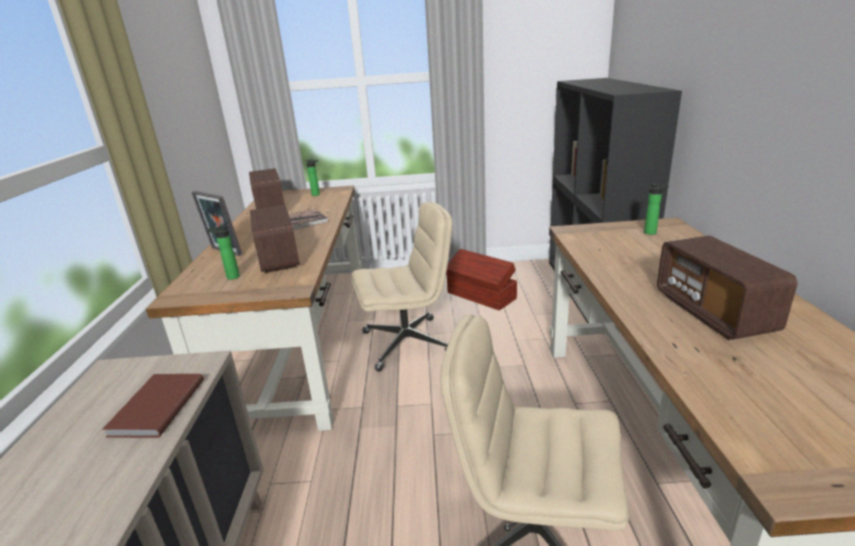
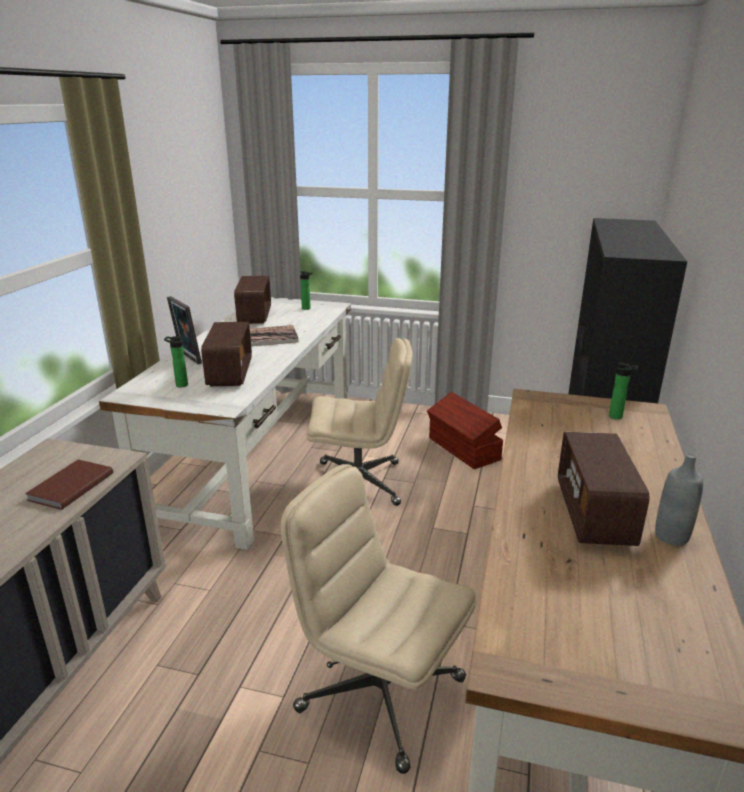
camera: 15 degrees right, 0 degrees up
(301, 339) = (258, 456): brown desk -> white desk
(791, 317) = (671, 536): none -> grey bottle

